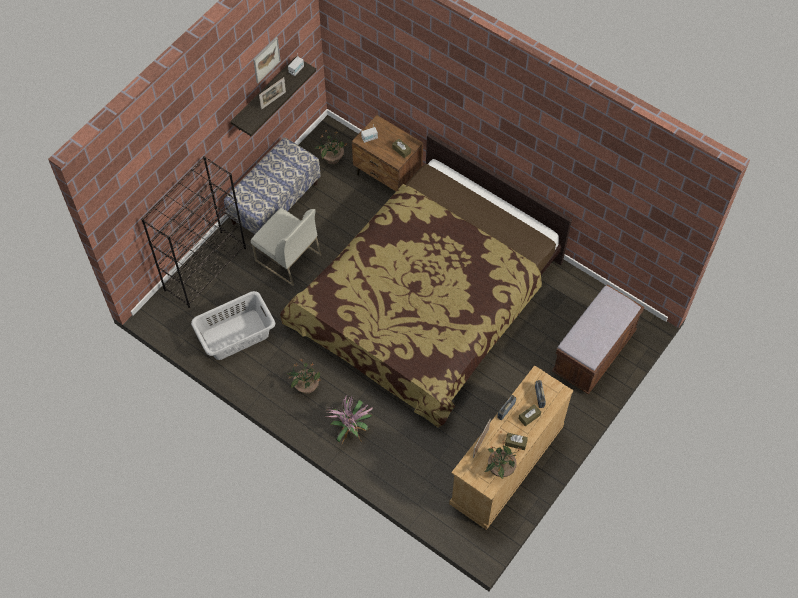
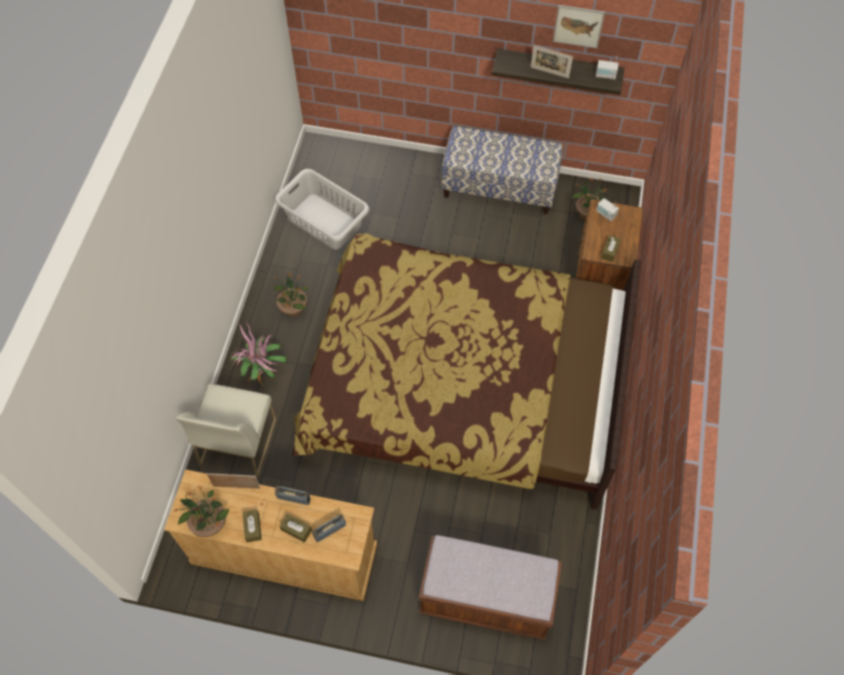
camera: 65 degrees right, 0 degrees up
(205, 268) = (387, 164): black bookcase -> none
(287, 258) = (439, 226): white chair -> white chair (238, 441)

